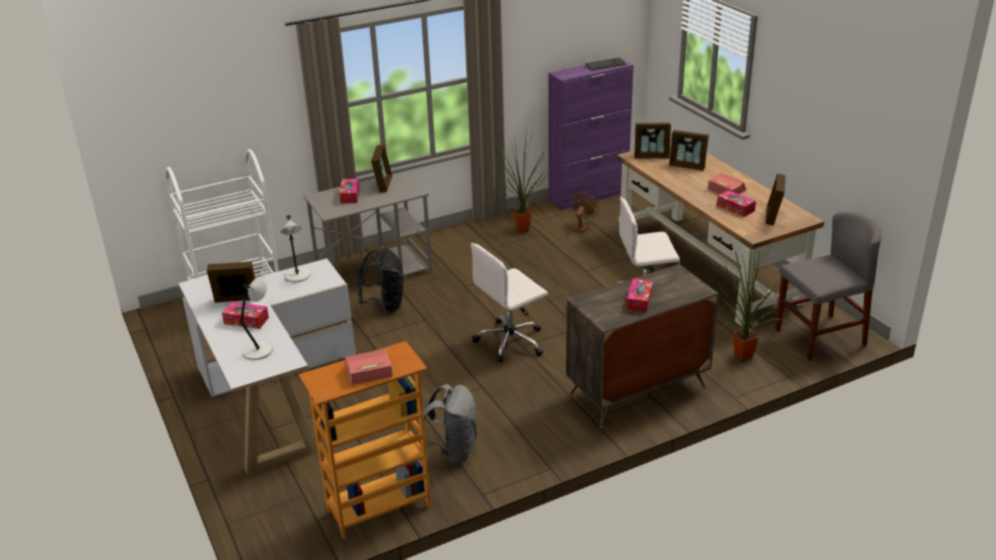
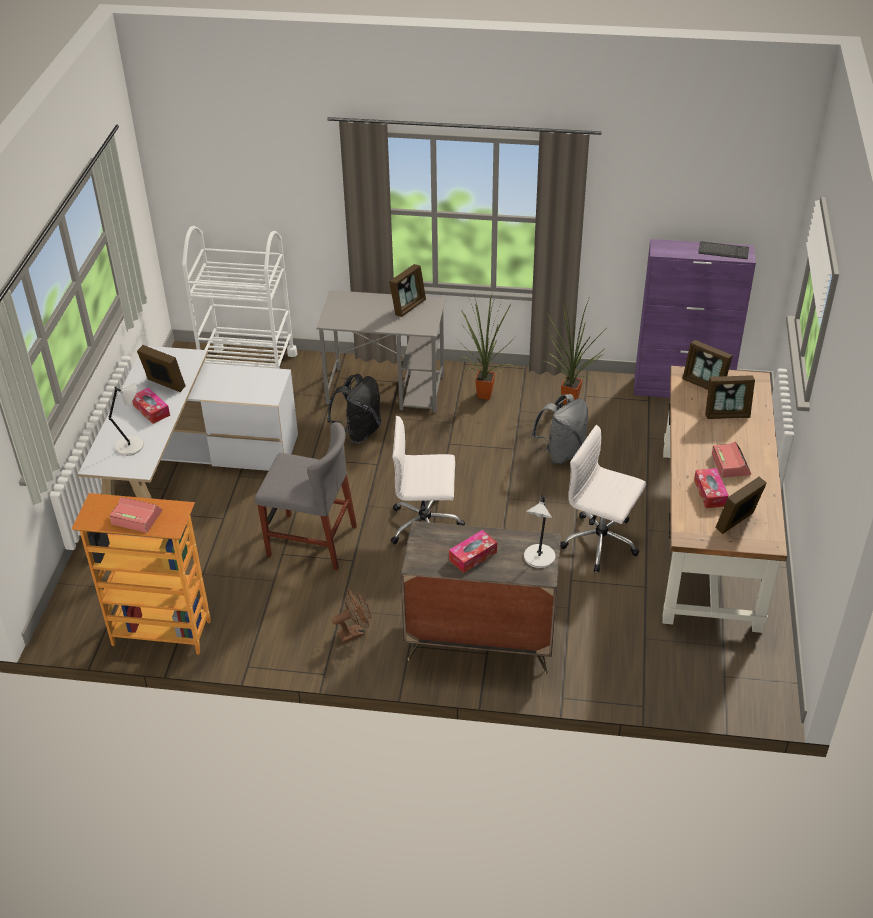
camera: 35 degrees right, 10 degrees up
(297, 276) = (248, 379): grey table lamp -> grey table lamp (539, 558)
(350, 195) = (366, 307): tissue box -> none
(452, 451) = (266, 612): grey backpack -> grey backpack (561, 452)
(582, 227) = (633, 425): brown fan -> brown fan (355, 632)
(687, 166) = (727, 414): picture frame -> picture frame turned 60 degrees counterclockwise
(740, 356) = (620, 657): potted plant -> potted plant (482, 395)
(820, 337) = (730, 680): grey chair -> grey chair (311, 541)

